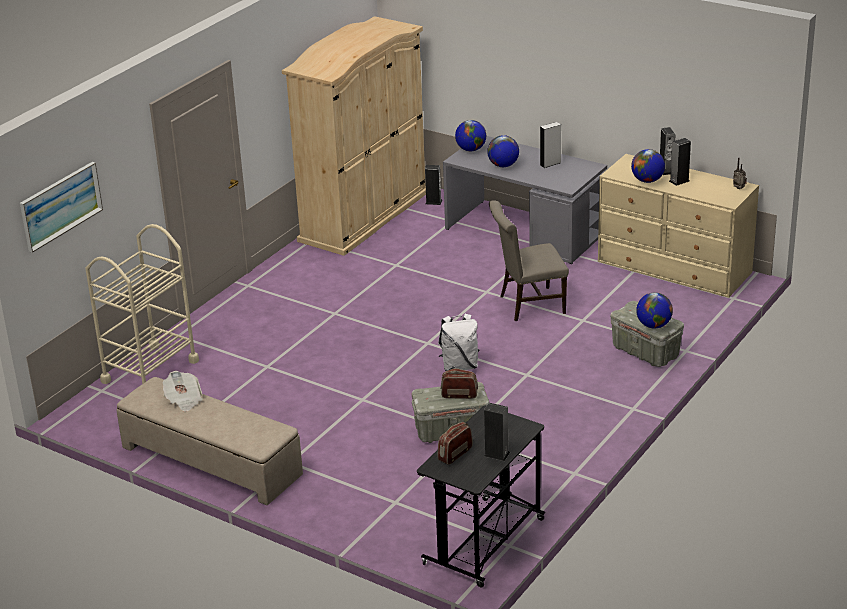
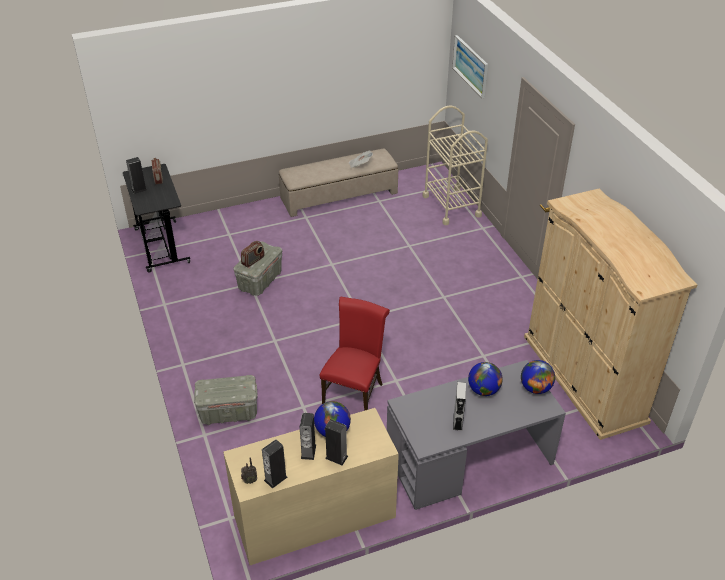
camera: 125 degrees right, 10 degrees up
(433, 202) = (577, 432): speaker -> speaker (275, 478)
(459, 366) = (319, 317): white backpack -> none
(527, 305) = (354, 391): beige chair -> red chair
(653, 325) = (212, 385): globe -> none

